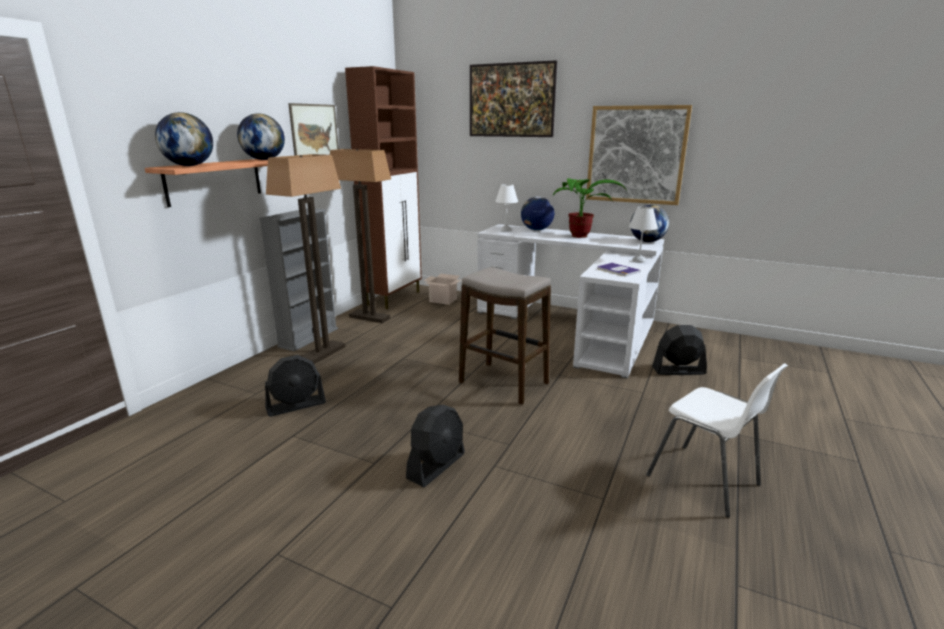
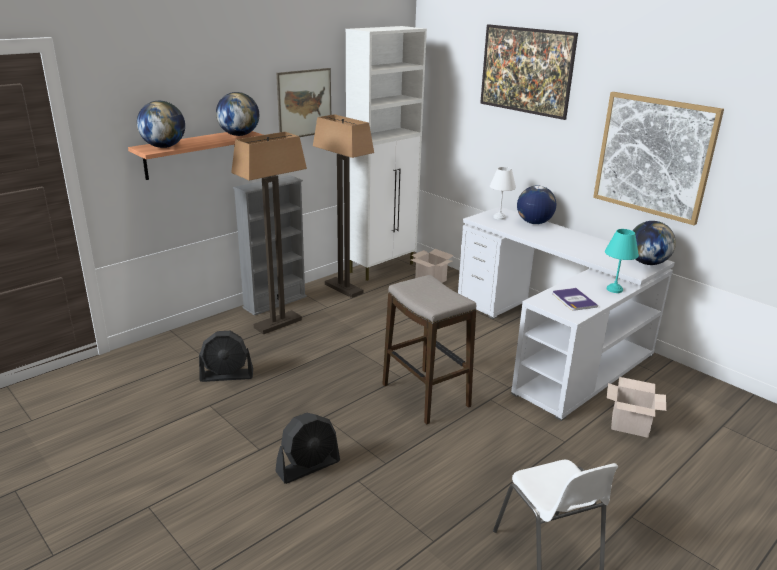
camera: 20 degrees right, 5 degrees up
(394, 298) = (382, 268): brown cabinet -> white cabinet
(579, 236) = (572, 242): potted plant -> none
(639, 260) = (615, 289): white table lamp -> turquoise table lamp
(678, 370) = (628, 425): black fan -> cardboard box

